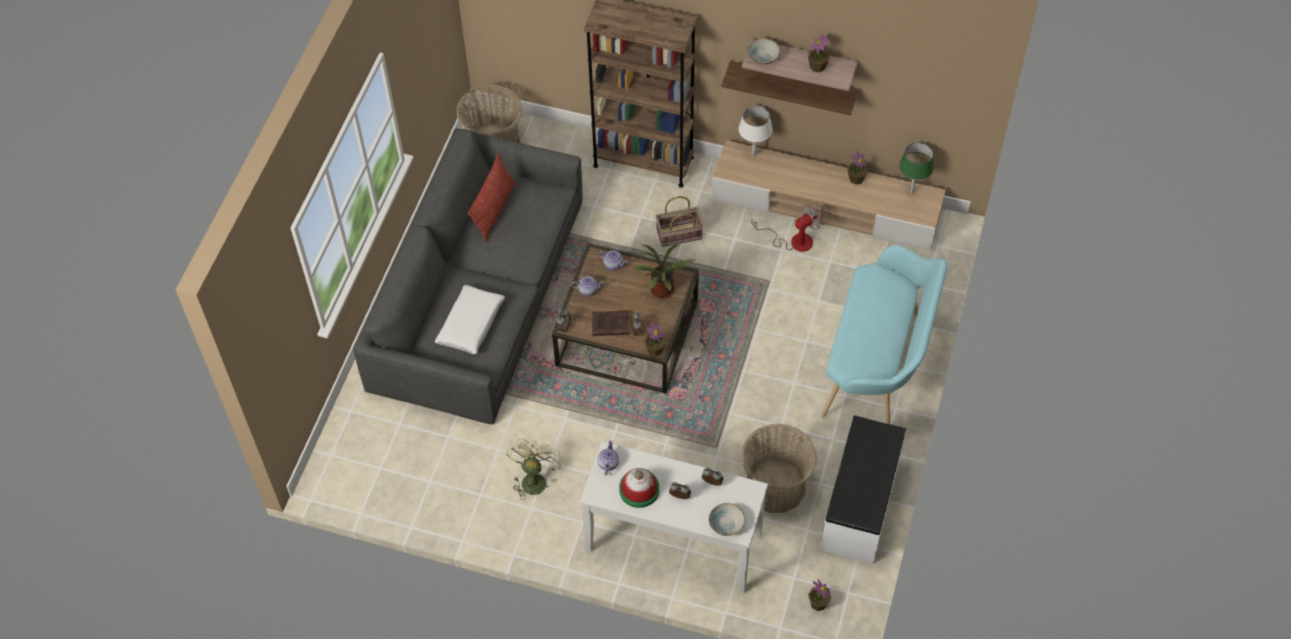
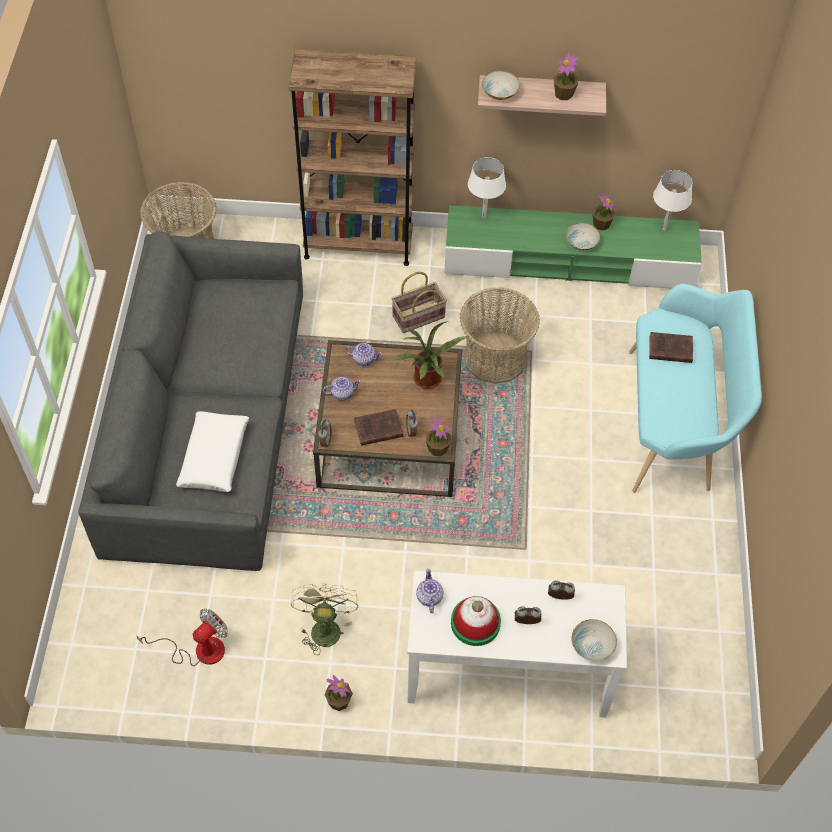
camera: 15 degrees left, 0 degrees up
(494, 210) = (211, 320): pillow -> none
(775, 486) = (605, 582): basket -> basket (495, 358)
(793, 84) = (527, 124): shelf -> none
(793, 241) = (544, 303): fan -> fan (199, 650)
(818, 603) = (693, 712): potted plant -> potted plant (339, 701)
(826, 207) = (569, 262): beige tv stand -> green tv stand
(833, 192) = (581, 242): none -> bowl
(861, 504) = (706, 585): white bench -> none
(873, 299) = (669, 349): none -> brown book
(911, 192) = (664, 229): green table lamp -> white table lamp

